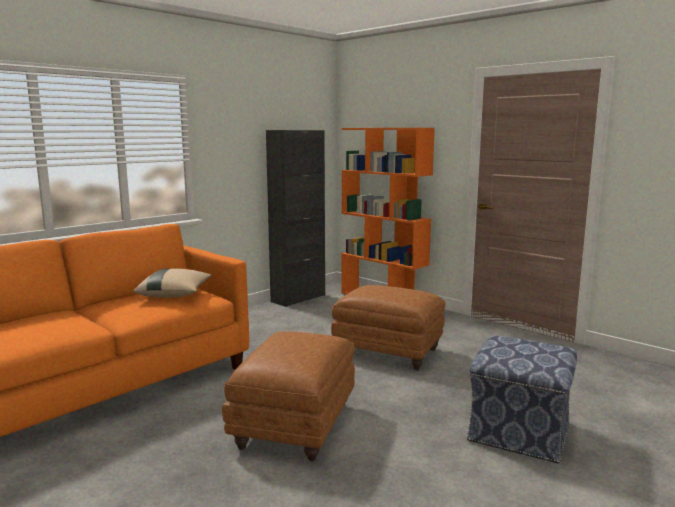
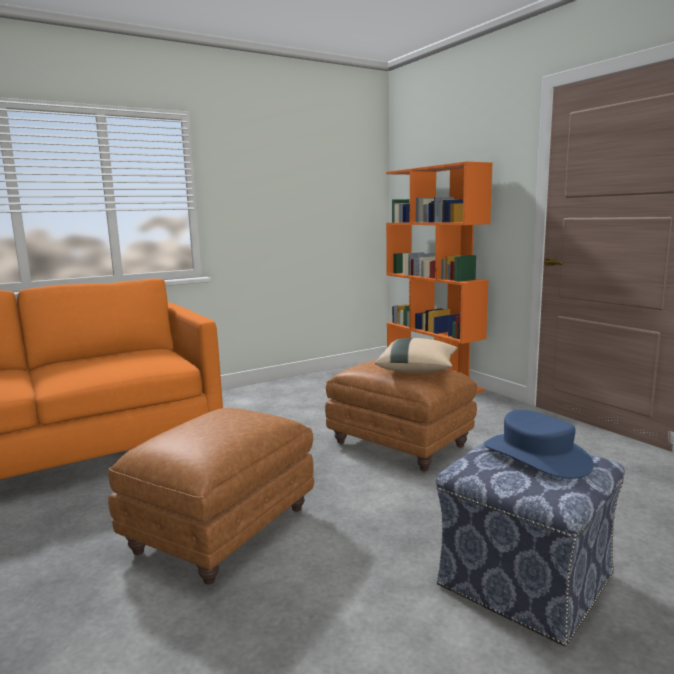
camera: 15 degrees right, 0 degrees up
(175, 295) = (137, 358): beige pillow -> beige pillow (418, 370)
(298, 298) = (333, 373): black cabinet -> none
(526, 348) = (536, 456): none -> blue hat

